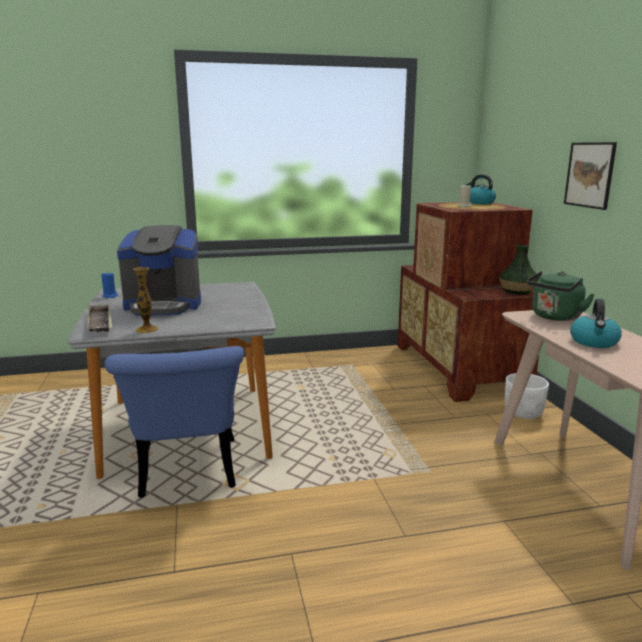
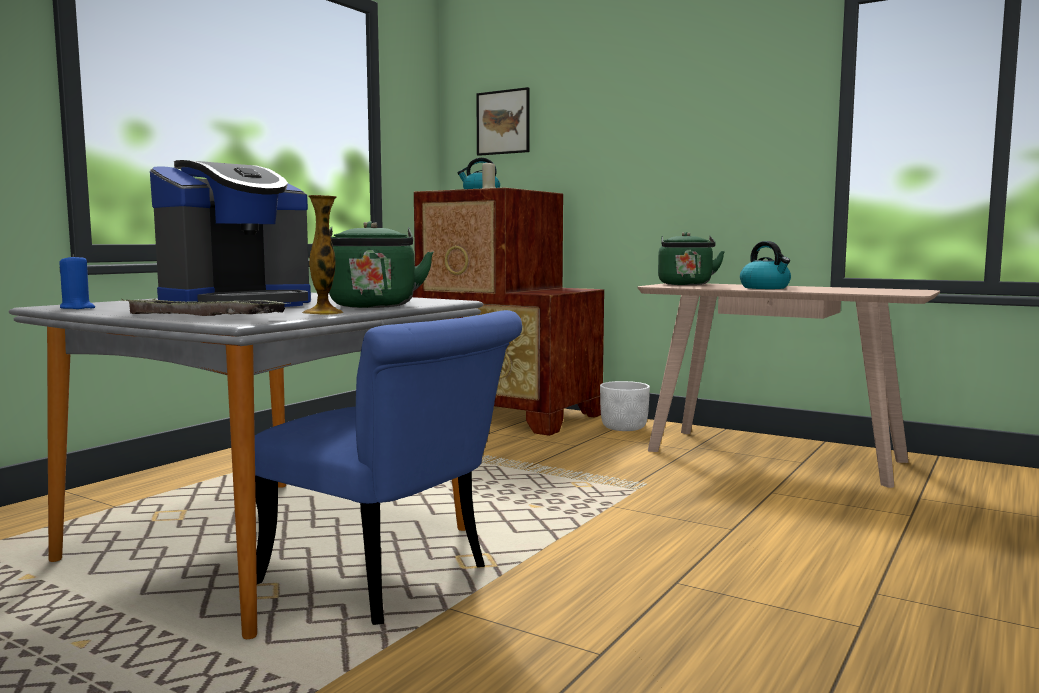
camera: 45 degrees left, 10 degrees down
(195, 324) = (373, 306): none -> green kettle
(517, 291) = (572, 289): vase -> none
(589, 175) = (645, 143): picture -> picture (503, 122)

